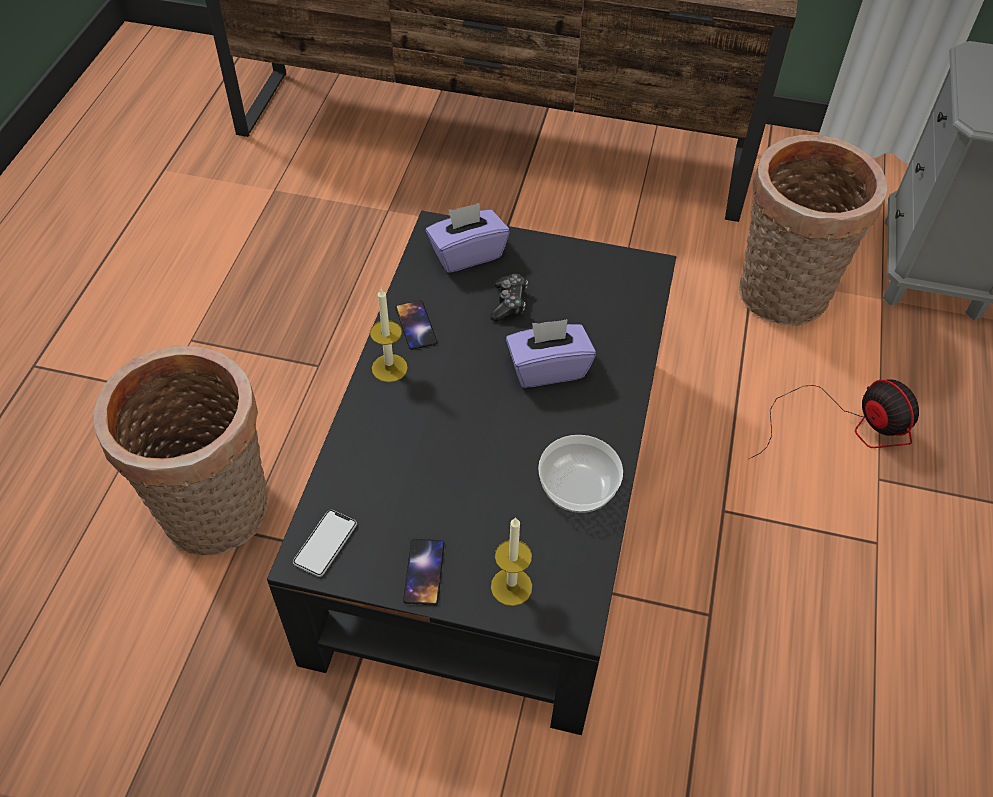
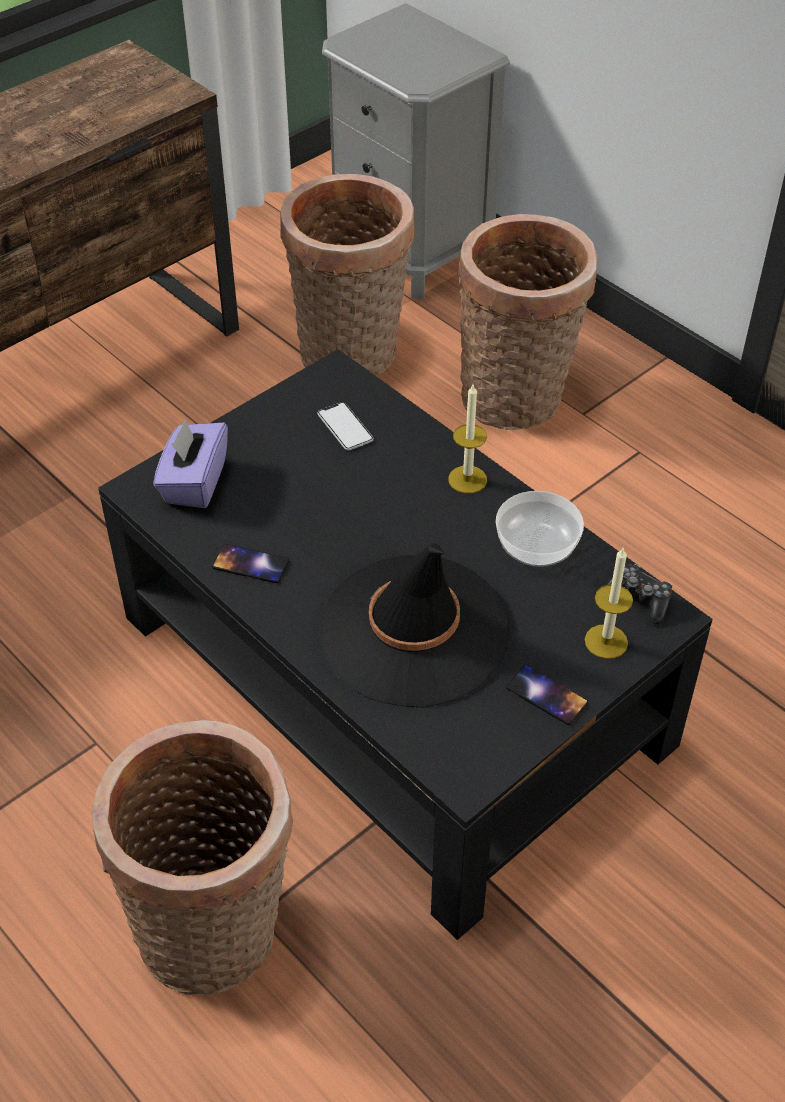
camera: 55 degrees left, 5 degrees down
(325, 543) = (459, 756): phone -> phone (345, 427)
(389, 368) = (287, 610): candle -> candle (467, 479)
(425, 453) = (414, 631): none -> black hat
(509, 303) = (287, 484): game controller -> game controller (639, 599)
(547, 368) = (390, 498): purple tissue box -> none
(846, 425) = (517, 400): fan -> basket

